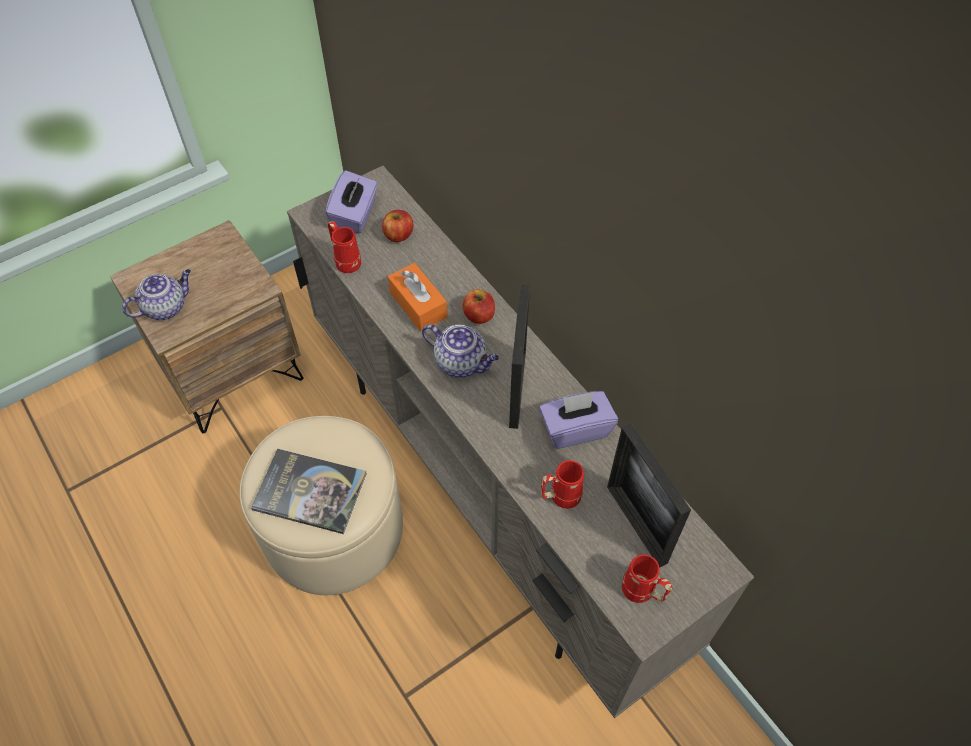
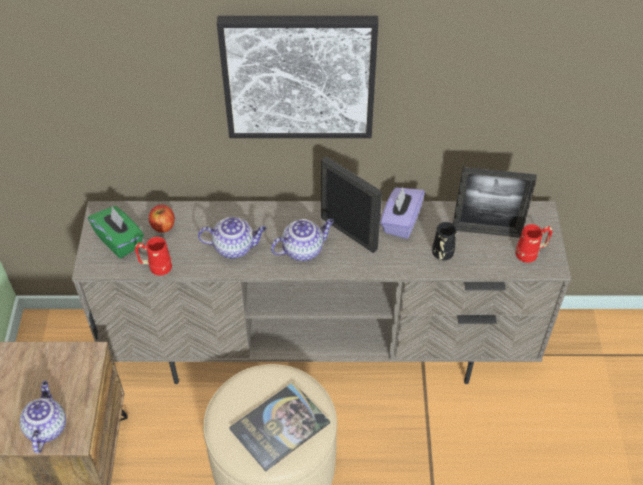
camera: 55 degrees left, 5 degrees down
(355, 215) = (119, 240): purple tissue box -> green tissue box
(418, 305) = (235, 247): orange tissue box -> teapot
(479, 315) = (274, 220): apple -> none
(545, 173) = (299, 76): none -> picture
(559, 497) = (441, 256): red mug -> black mug

